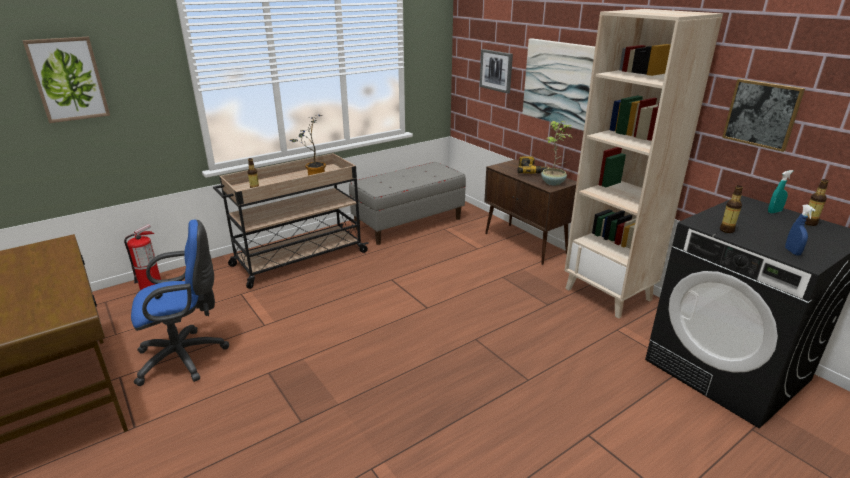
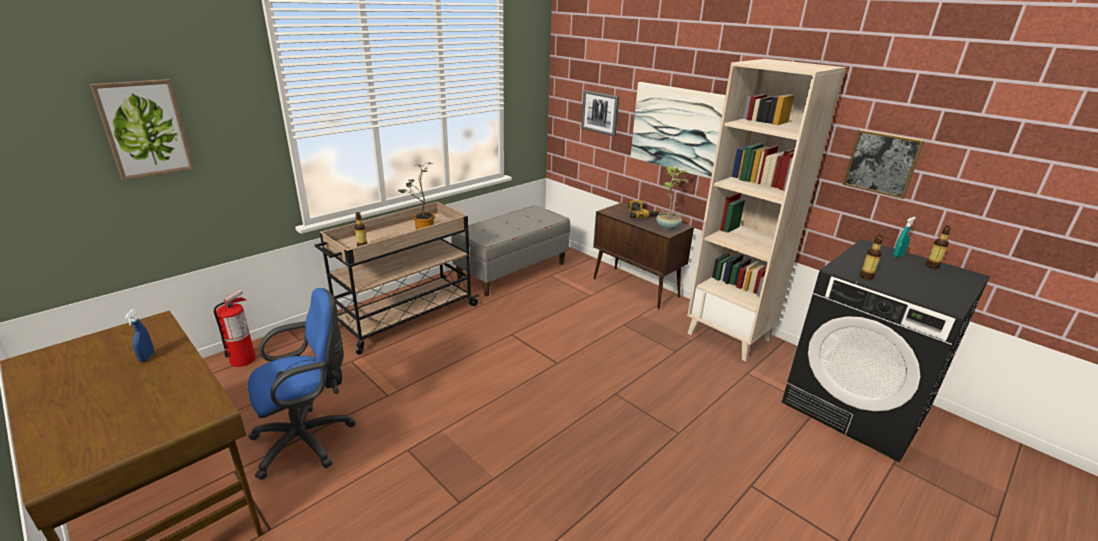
camera: 10 degrees left, 0 degrees up
(792, 252) = (931, 296): blue spray bottle -> blue spray bottle (147, 357)

